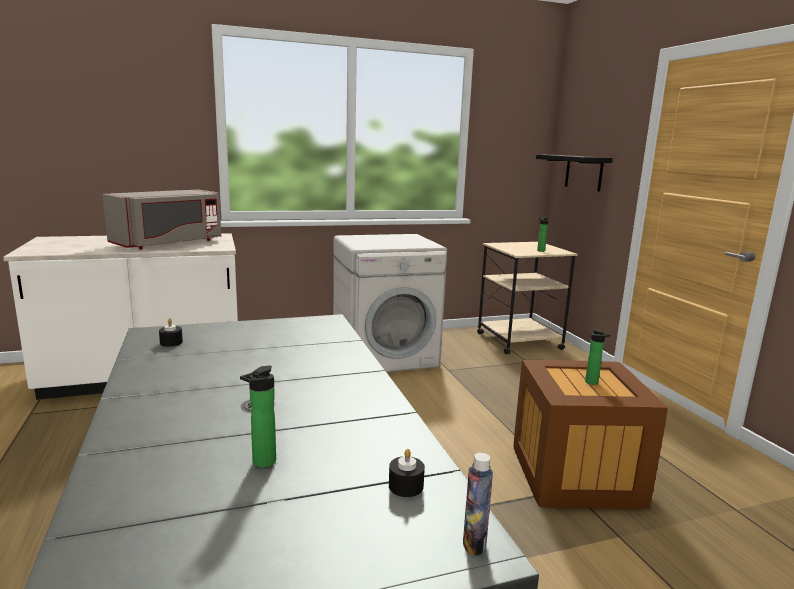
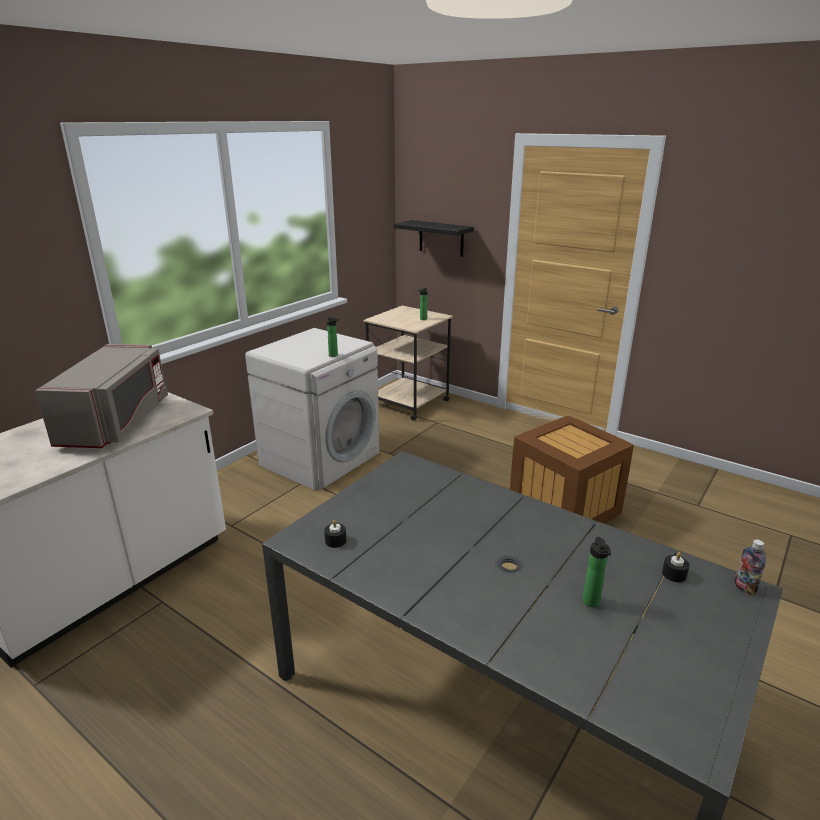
camera: 35 degrees left, 10 degrees up
(593, 383) = (576, 440): bottle -> bottle (334, 355)

